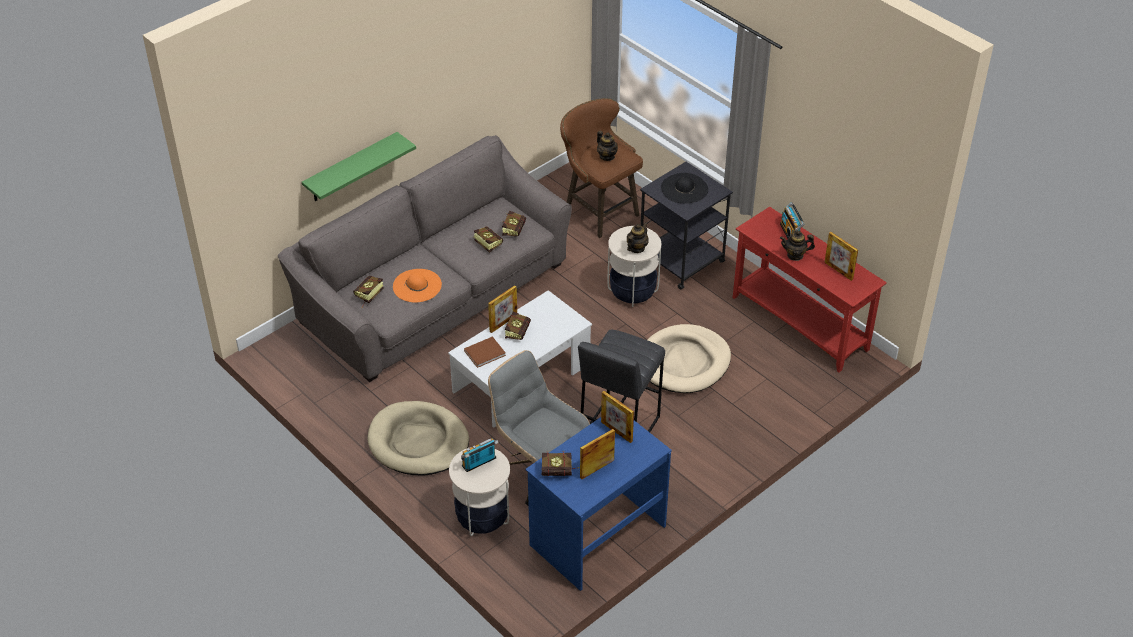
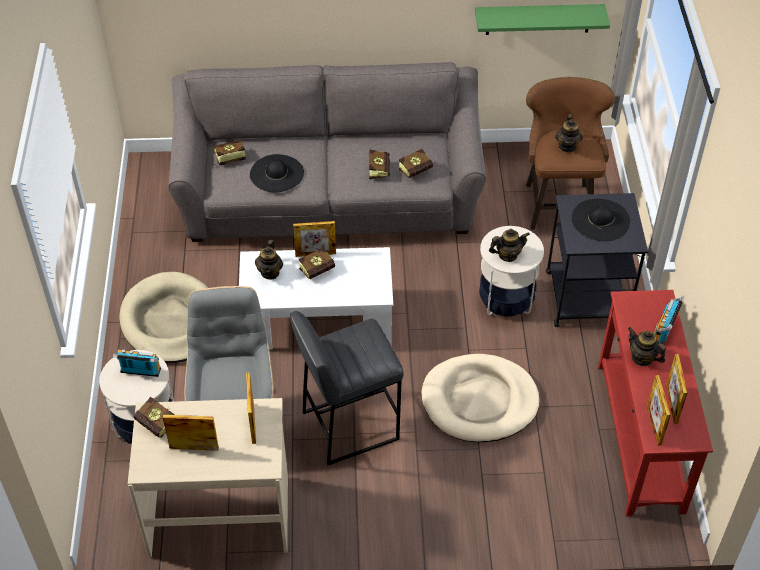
camera: 40 degrees right, 5 degrees up
(351, 168) = (278, 26): green shelf -> green shelf (538, 19)
(417, 285) = (277, 173): orange hat -> black hat
(486, 353) = (270, 272): brown book -> teapot
(597, 534) = (220, 514): blue desk -> beige desk
(841, 288) = (654, 425): none -> picture frame

